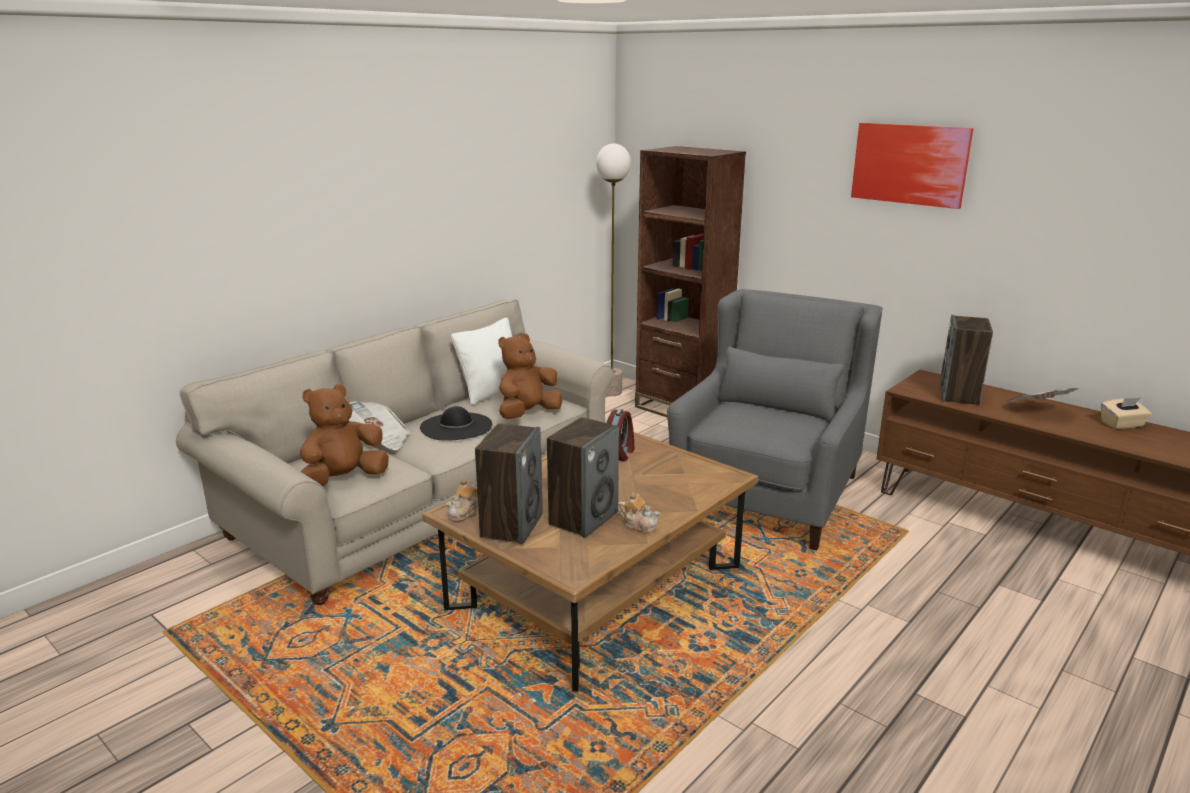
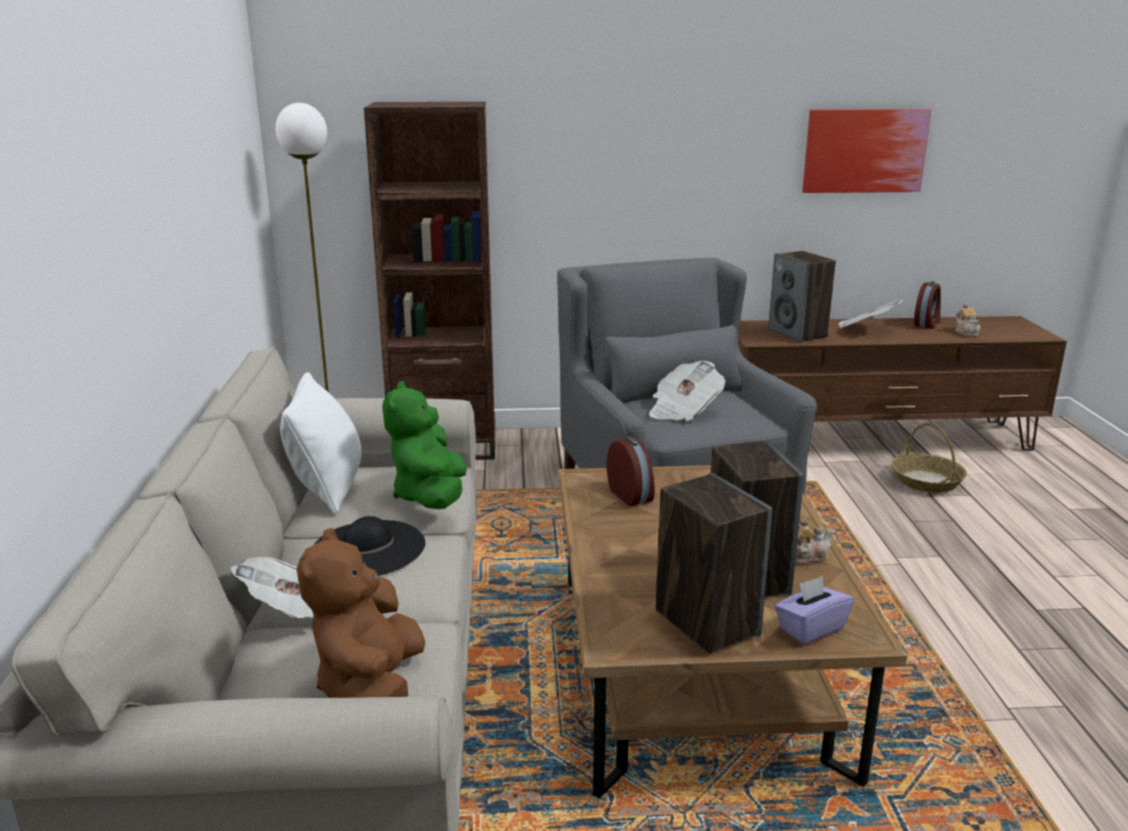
camera: 45 degrees left, 0 degrees up
(464, 514) = (632, 639): teapot -> teapot (966, 332)
(527, 414) = (431, 497): brown plush toy -> green plush toy
(554, 556) = (810, 628): none -> purple tissue box
(750, 418) = (683, 410): none -> newspaper
(910, 164) = (692, 100): picture -> picture (864, 151)
(1018, 573) = (927, 481): none -> basket
(1122, 425) = (927, 324): beige tissue box -> alarm clock

